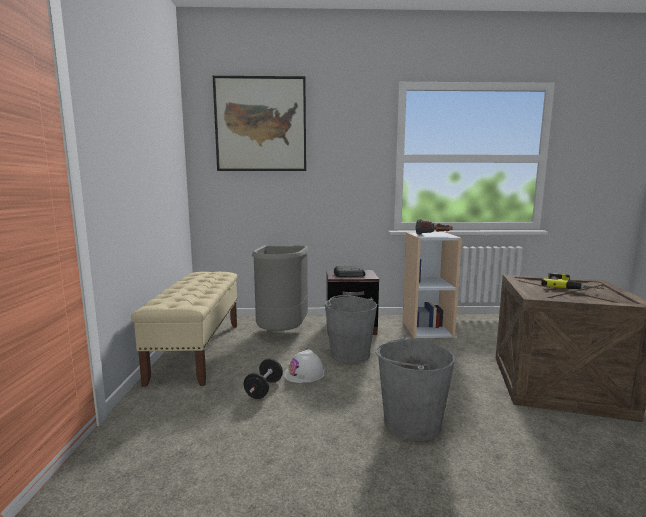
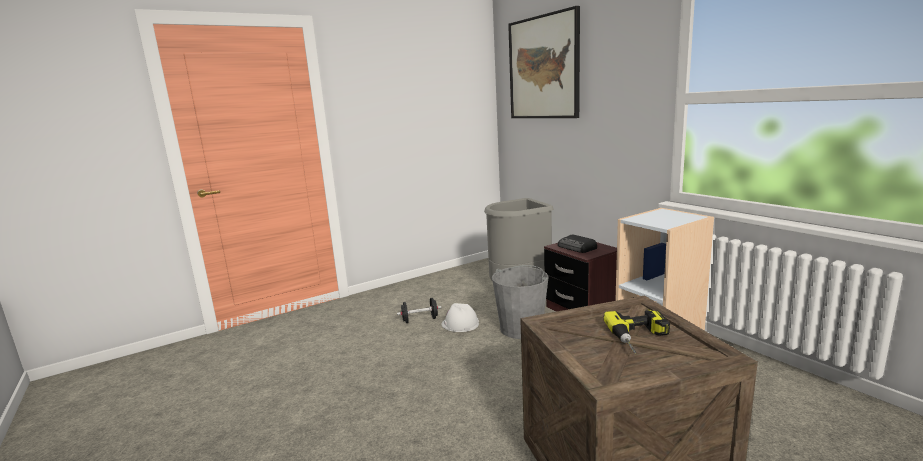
camera: 60 degrees right, 5 degrees up
(198, 350) = (448, 279): beige bench -> none
(411, 422) = (431, 388): grey bucket -> none
(433, 235) = (656, 219): flashlight -> none

